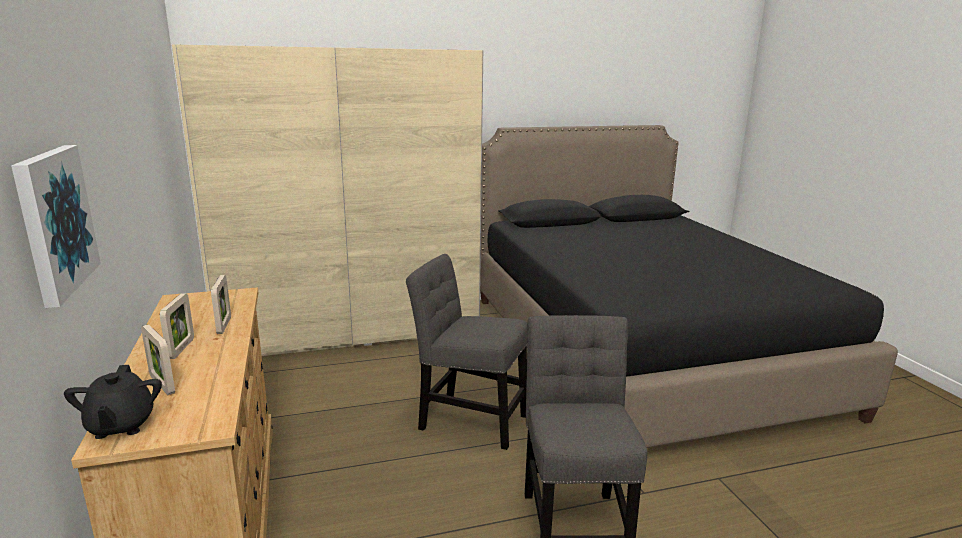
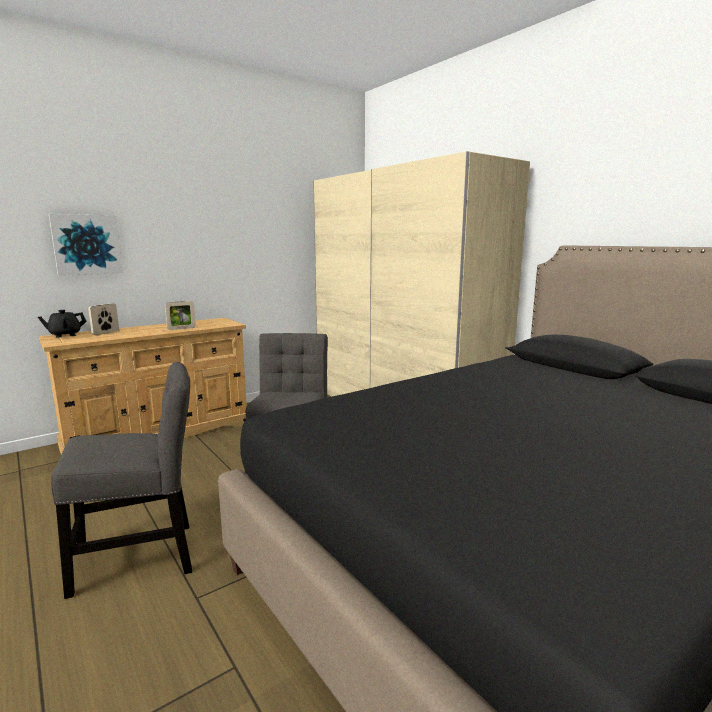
camera: 70 degrees right, 5 degrees down
(181, 349) = (149, 329): picture frame -> none

